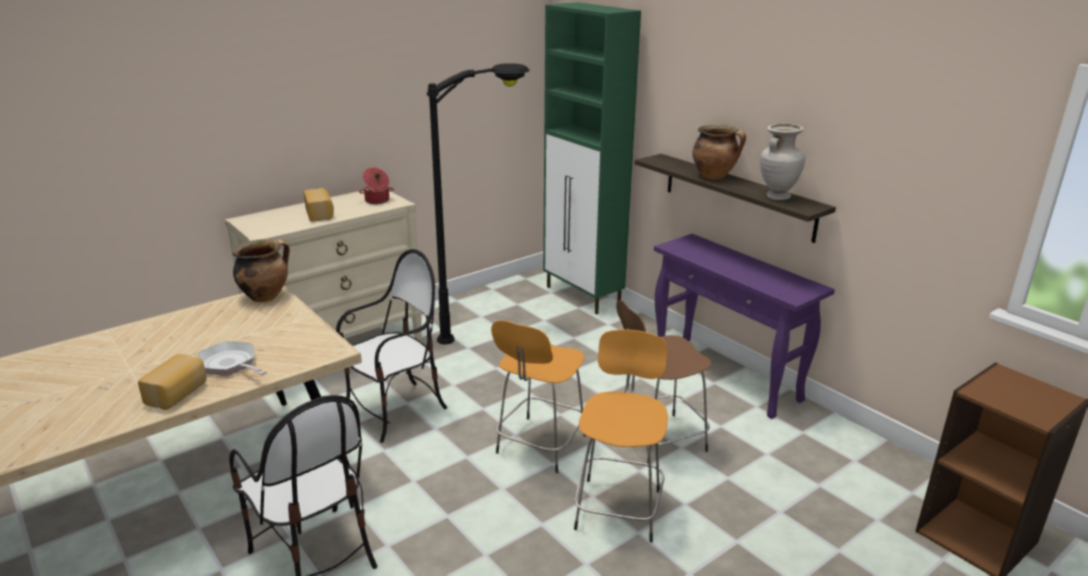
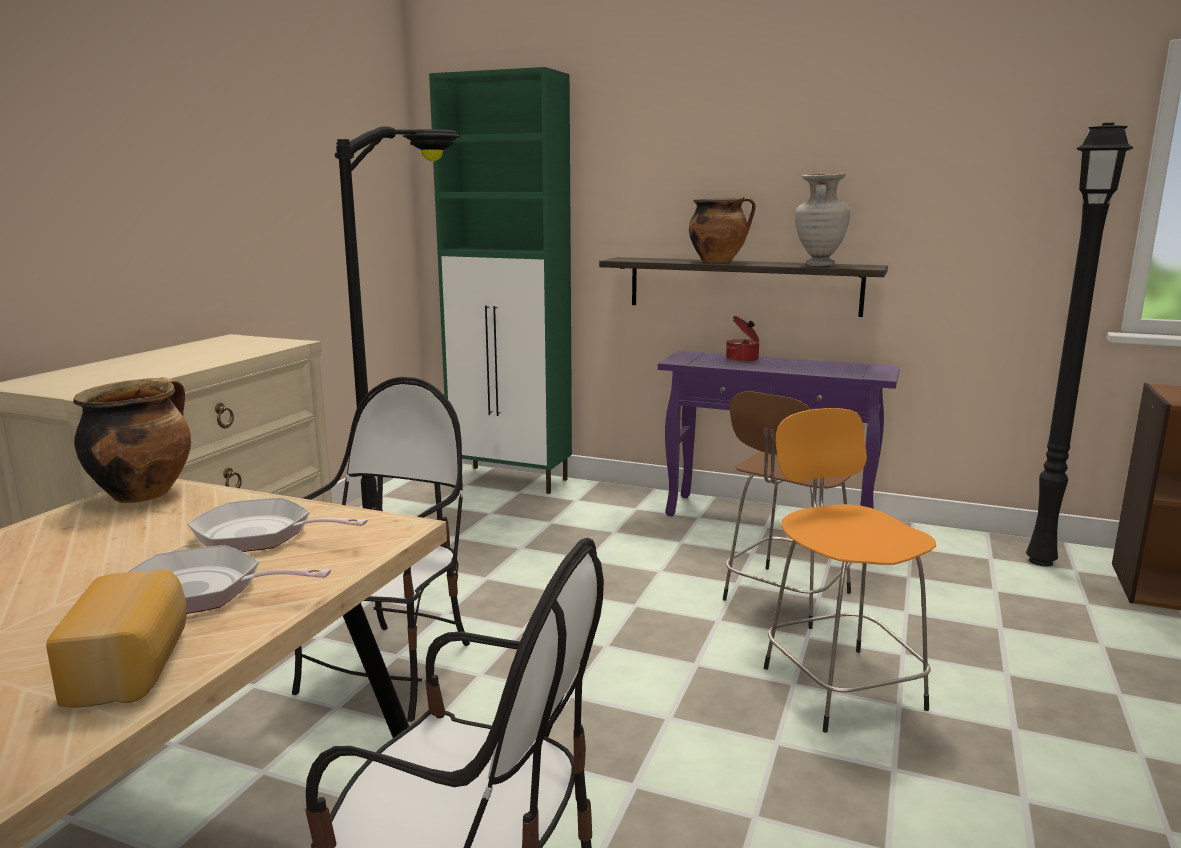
camera: 30 degrees left, 10 degrees down
(281, 338) = (261, 535): none -> frying pan
(320, 214) = (170, 363): bread -> none
(377, 201) = (250, 344): cooking pot -> cooking pot (743, 359)
(539, 446) = (654, 649): orange stool -> none
(895, 477) = (1042, 561): none -> black floor lamp

